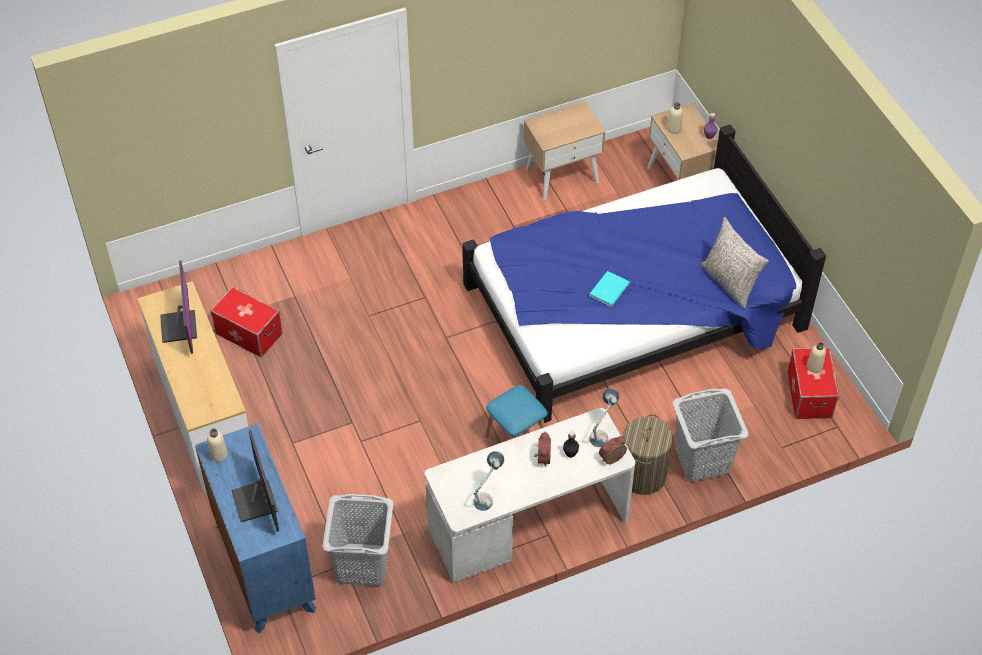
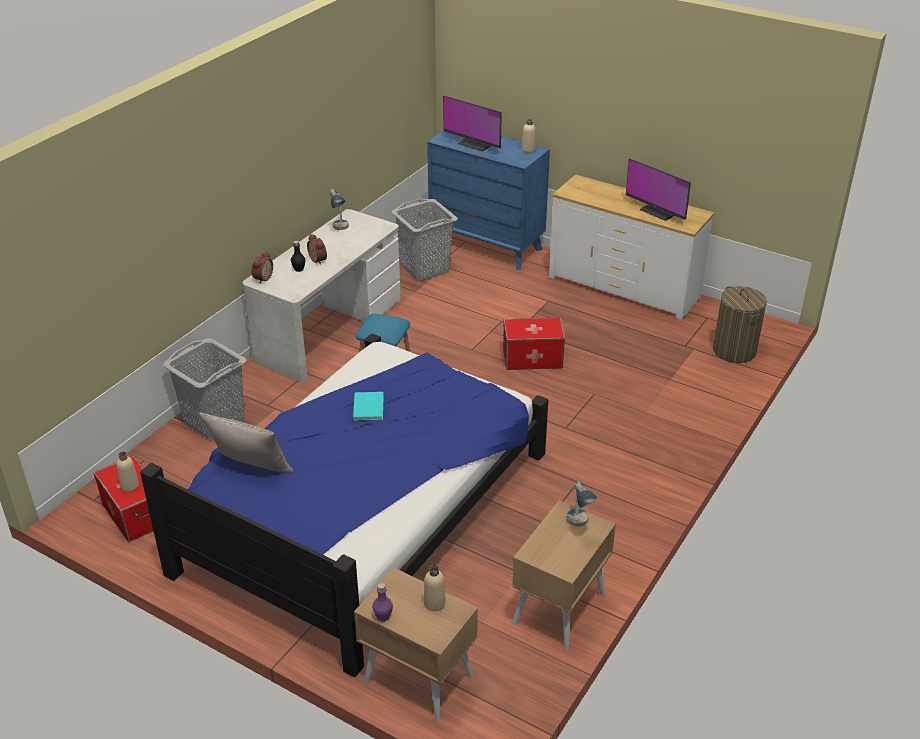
camera: 145 degrees right, 15 degrees down
(248, 333) = (667, 341): storage box -> storage box (532, 358)
(602, 433) = (283, 288): table lamp -> table lamp (579, 525)
(642, 475) = (260, 391): laundry basket -> laundry basket (734, 350)

